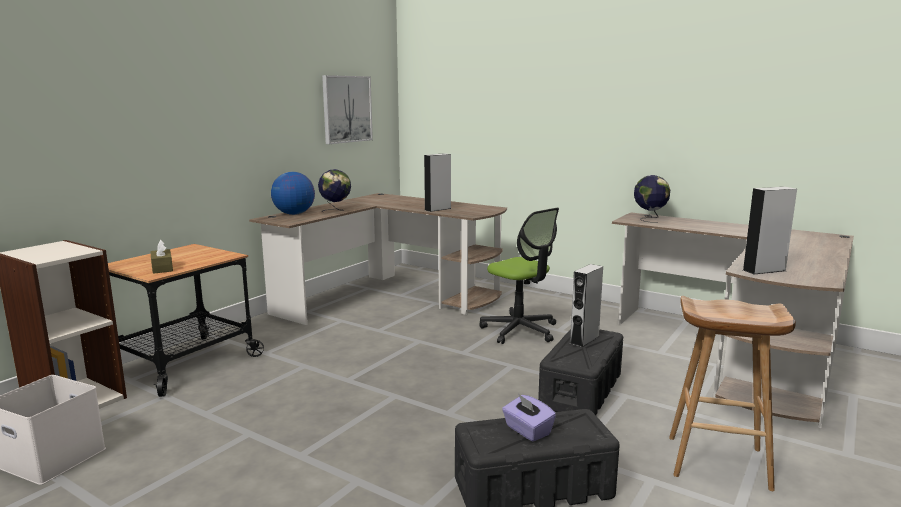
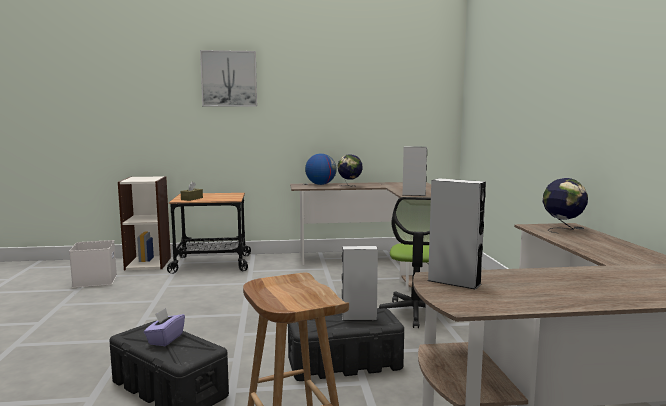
camera: 50 degrees right, 5 degrees down
(346, 109) = (396, 110): picture -> picture (229, 79)

